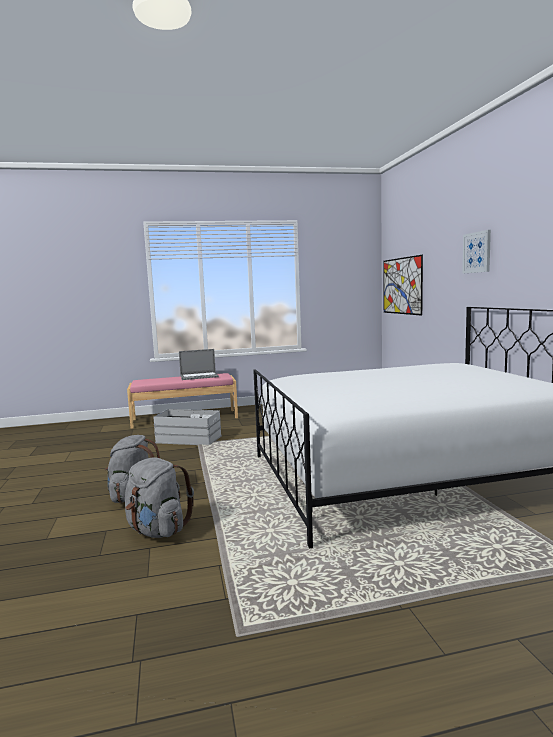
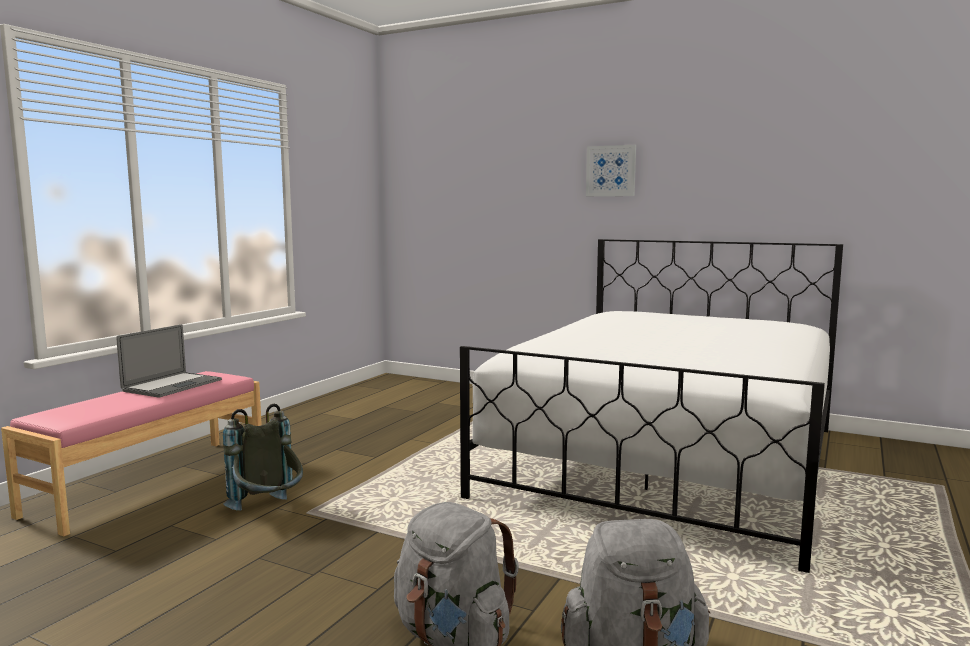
camera: 50 degrees left, 0 degrees up
(189, 439) = (268, 512): grey storage box -> grey backpack
(401, 286) = (440, 209): picture -> none

